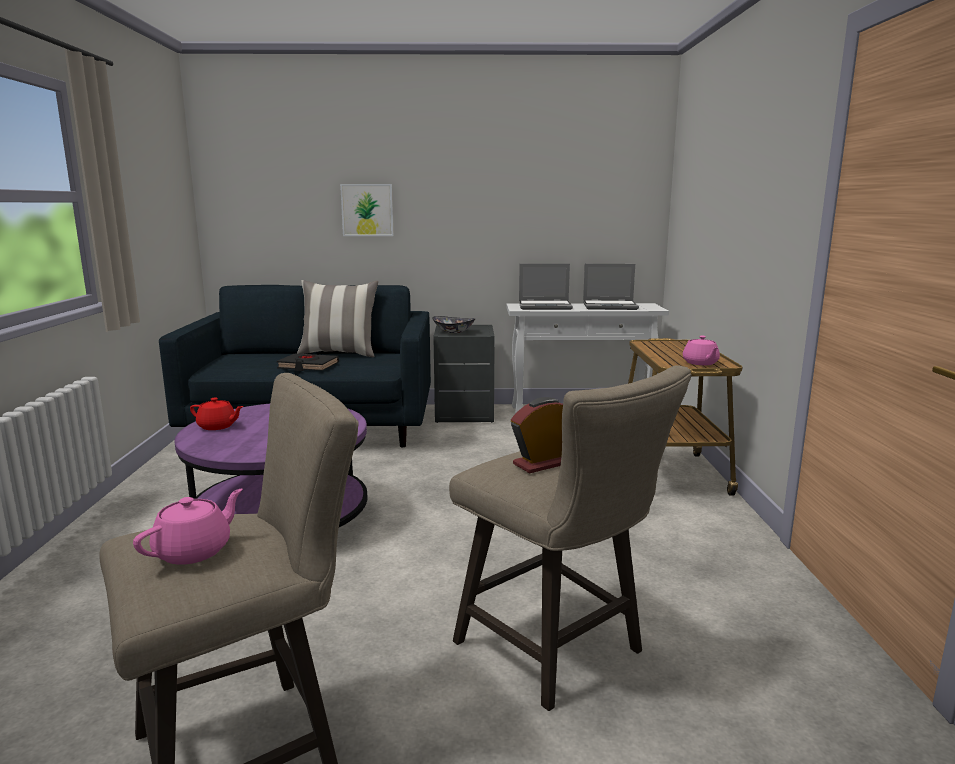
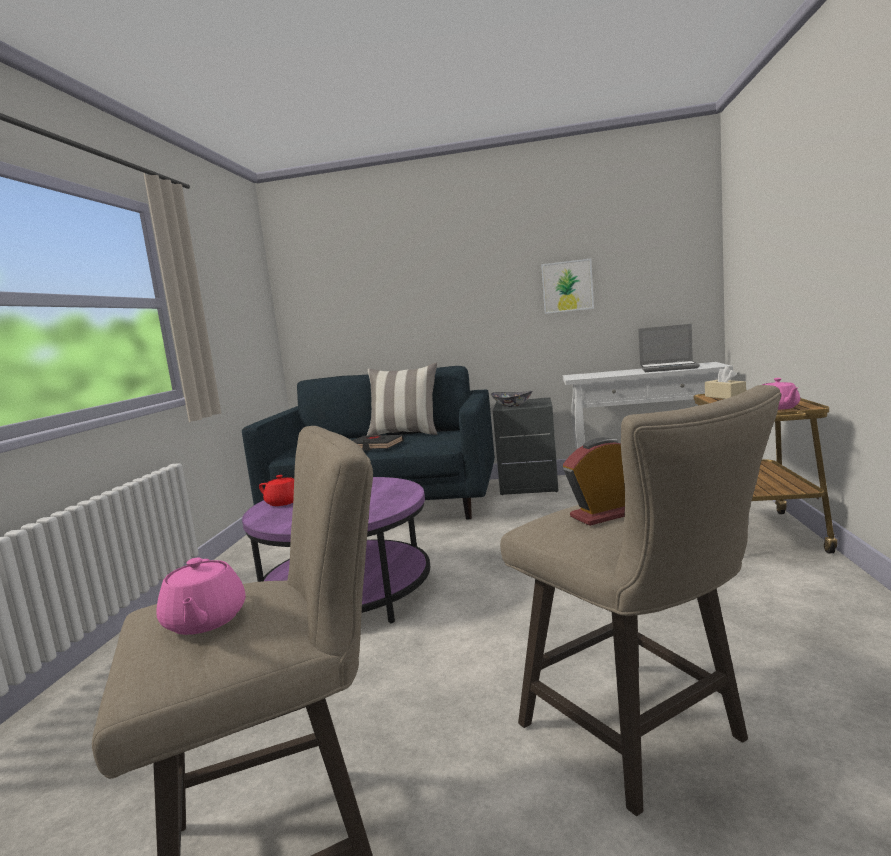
camera: 10 degrees right, 5 degrees down
(194, 551) = (204, 621): pink teapot -> pink teapot turned 120 degrees clockwise
(367, 210) = (424, 300): picture -> picture (567, 286)
(545, 306) = (602, 374): laptop -> none
(657, 345) = (725, 396): none -> beige tissue box

